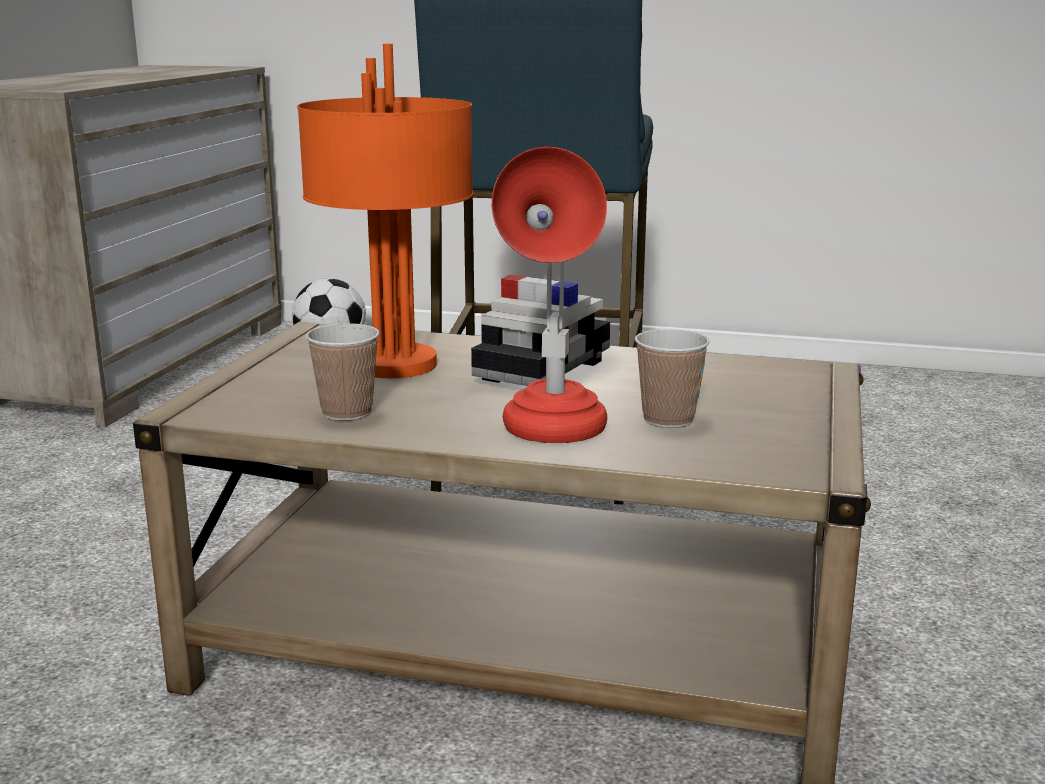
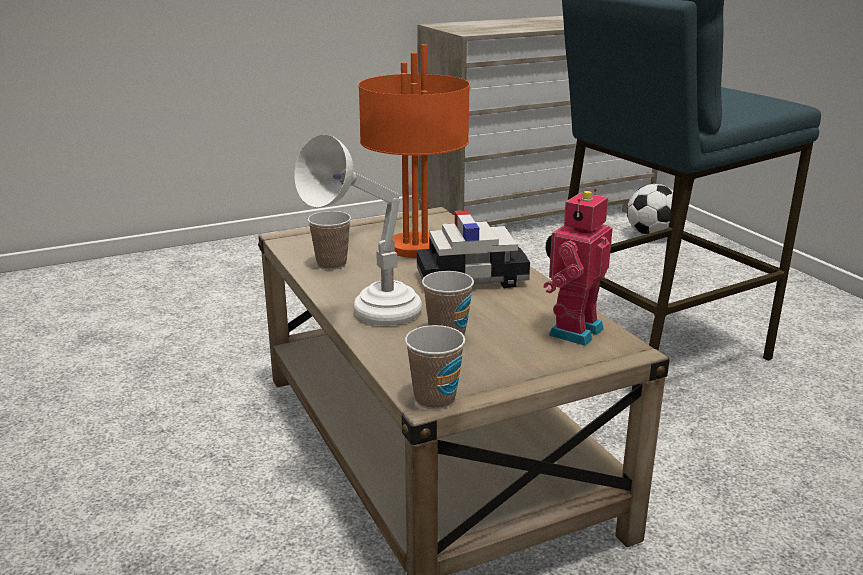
camera: 50 degrees right, 5 degrees up
(552, 438) = (370, 317): red table lamp -> white table lamp
(747, 374) = (572, 331): none -> toy robot
(822, 467) = (435, 399): none -> cup

